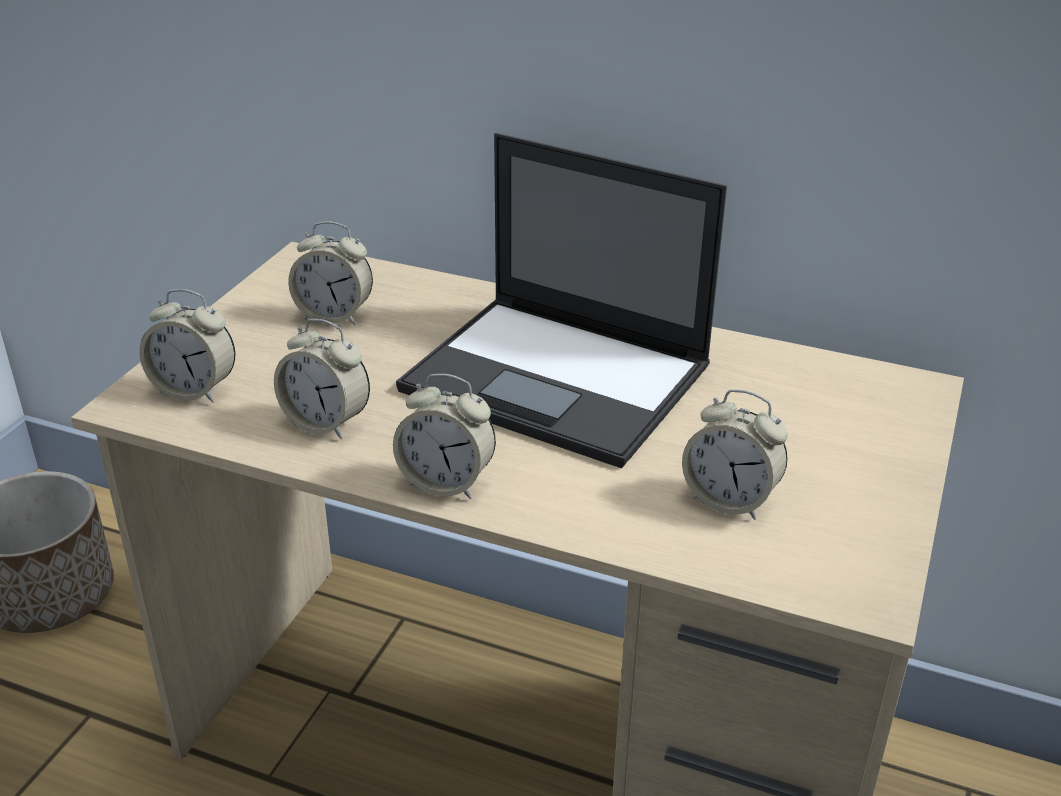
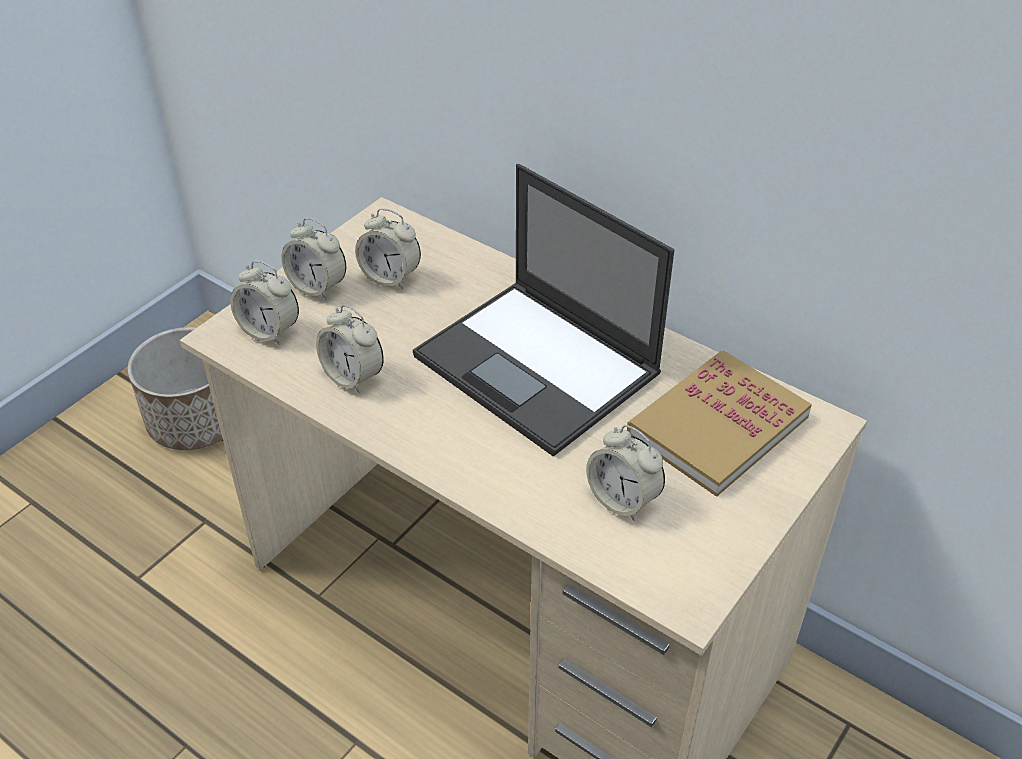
camera: 15 degrees right, 10 degrees up
(446, 482) = (421, 445): alarm clock -> alarm clock (317, 287)
(802, 407) = (717, 425): none -> book

